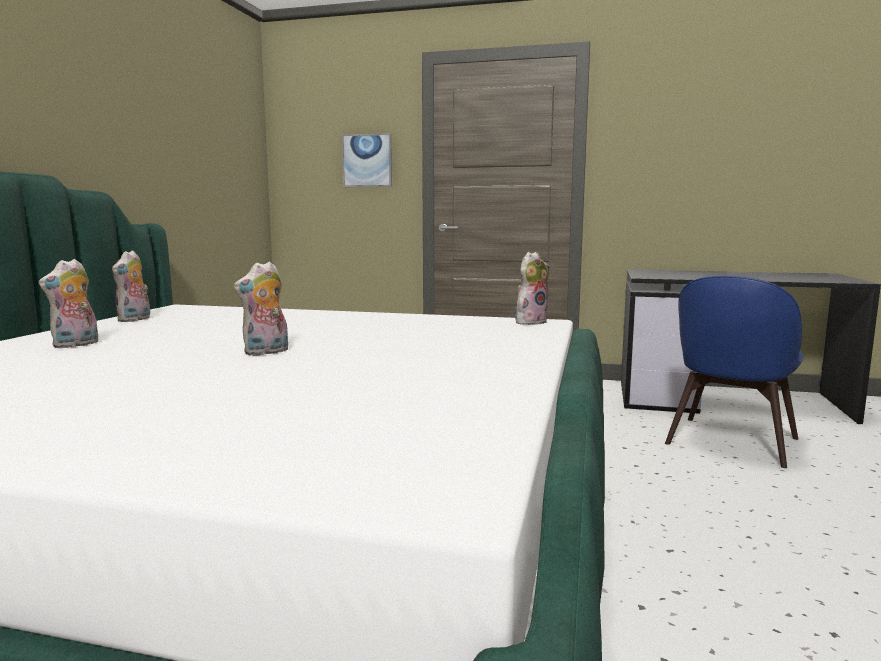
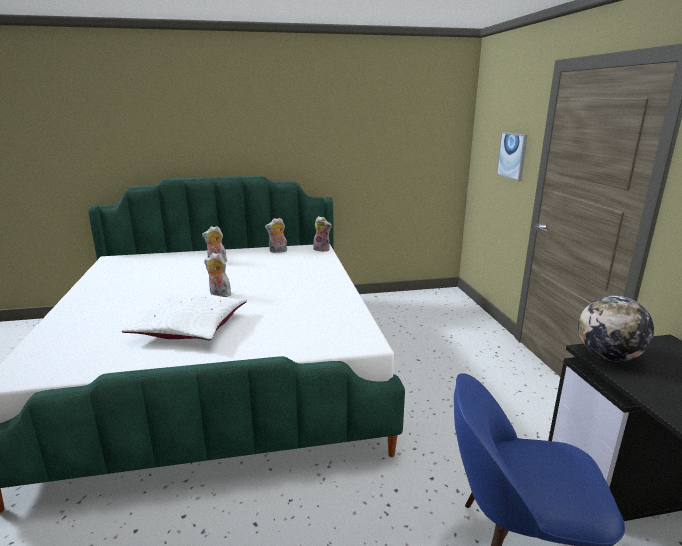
camera: 65 degrees right, 10 degrees up
(384, 370) = (190, 327): none -> white pillow
(530, 322) = (362, 338): plush toy -> plush toy (322, 249)
(656, 276) = (608, 357): none -> globe

